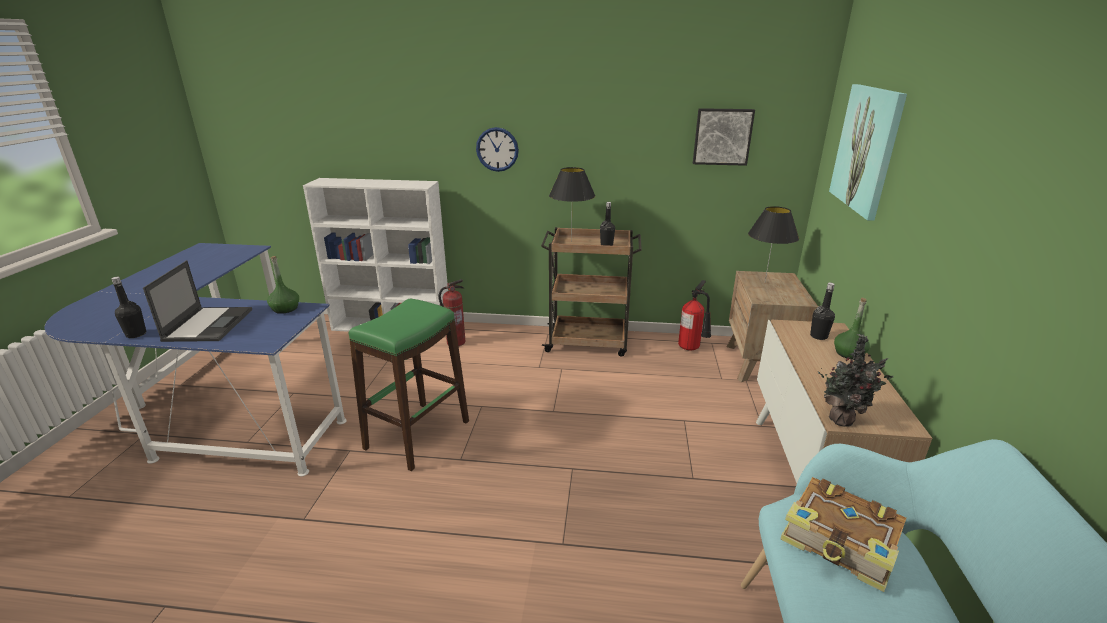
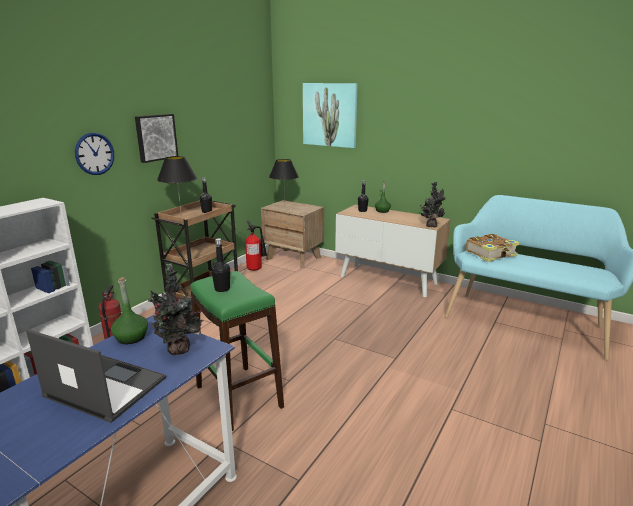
camera: 65 degrees left, 5 degrees down
(136, 334) = (53, 449): black bottle -> black bottle (222, 289)
(263, 333) = (179, 351): none -> potted plant
(722, 136) = (235, 121): picture -> picture (155, 137)

